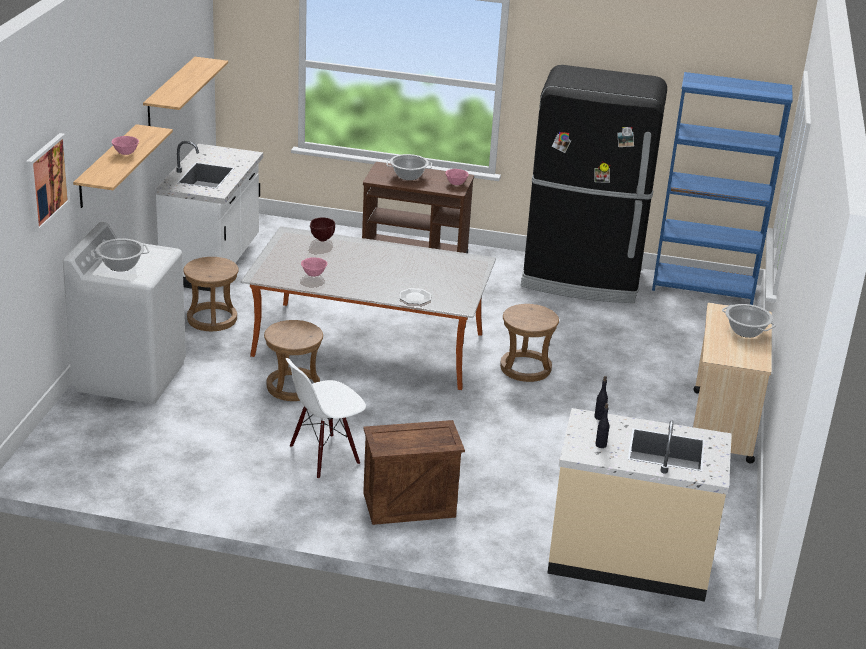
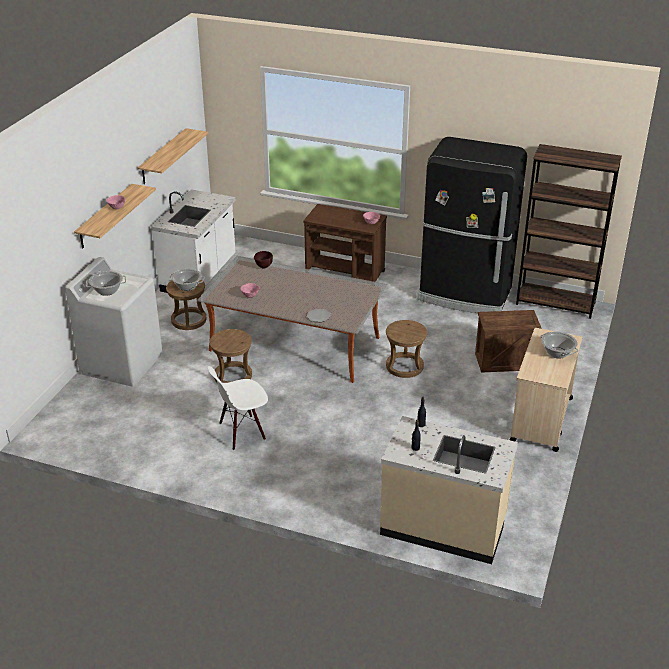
camera: 10 degrees right, 5 degrees up
(46, 181) = (48, 234): picture -> none
(408, 176) = (338, 216): cooking pot -> cooking pot (187, 286)
(408, 506) = (292, 475): crate -> crate (503, 362)
(703, 288) = (555, 303): blue bookcase -> brown bookcase

